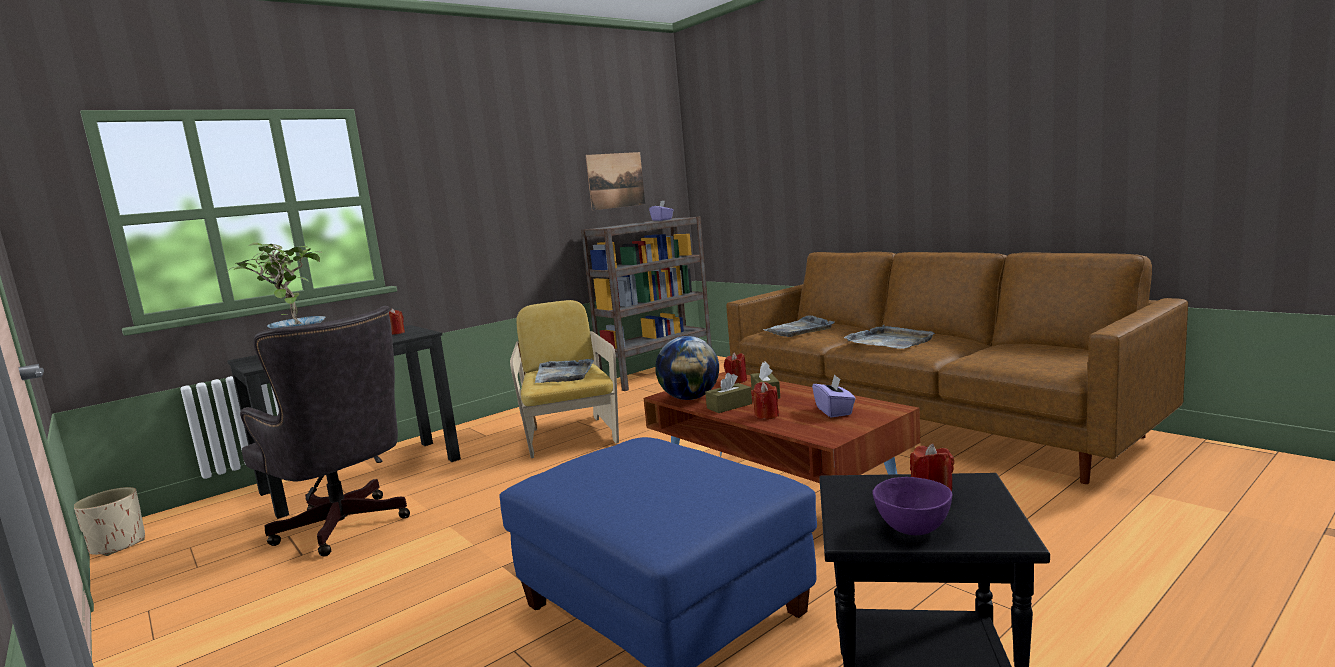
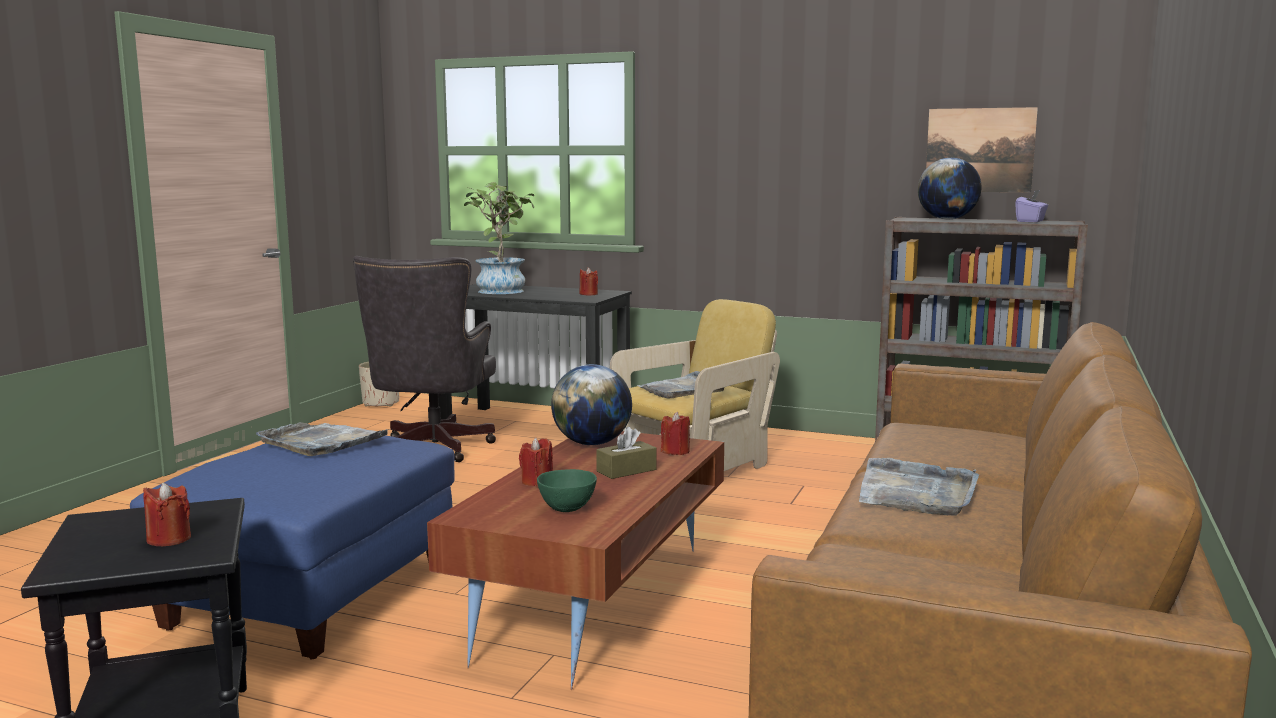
camera: 60 degrees right, 0 degrees up
(620, 225) = (947, 219): none -> globe
(729, 406) = (568, 462): brown tissue box -> none
(799, 329) = (943, 438): grey tray -> grey tray (322, 442)
(834, 411) = (568, 508): purple tissue box -> green bowl
(912, 530) = (93, 537): purple bowl -> none

